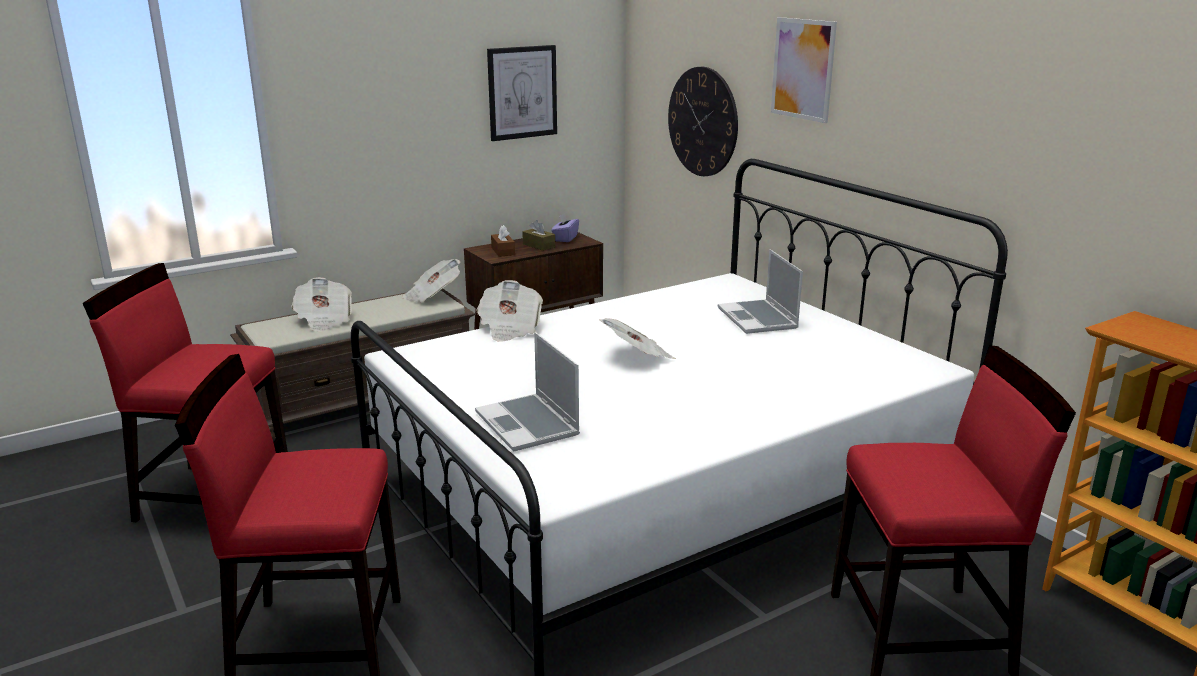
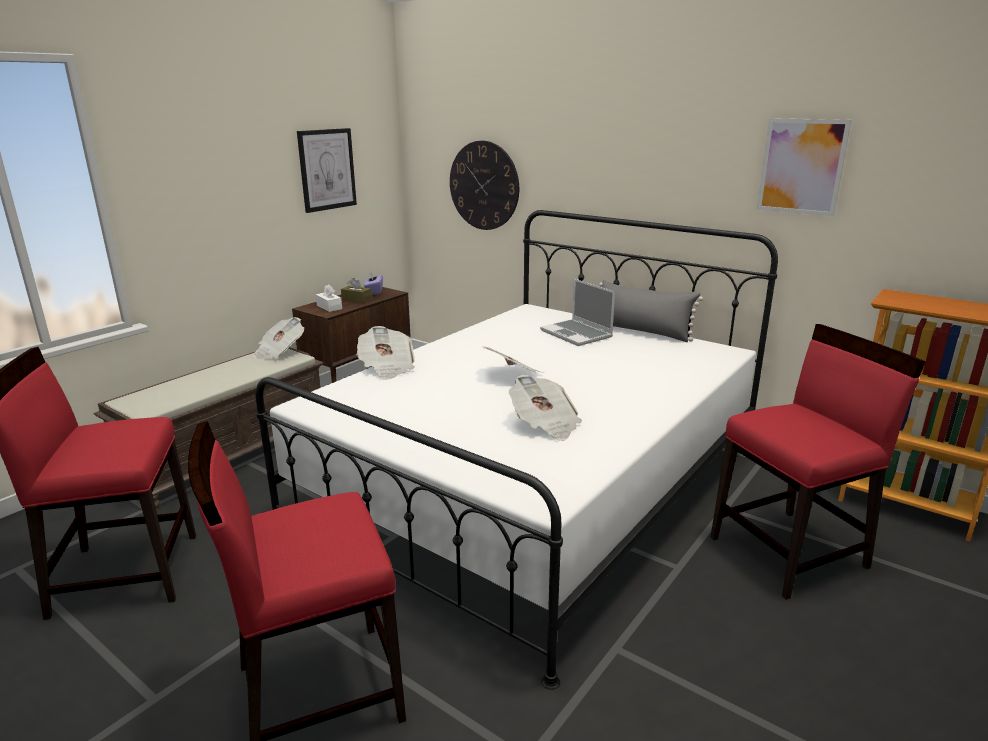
camera: 20 degrees left, 0 degrees up
(324, 320) = (189, 386): newspaper -> newspaper (545, 425)
(503, 251) = (329, 307): brown tissue box -> white tissue box
(529, 425) = (473, 445): laptop -> none
(803, 69) = (579, 135): picture -> picture (801, 166)
(844, 326) = (641, 331): none -> grey pillow

